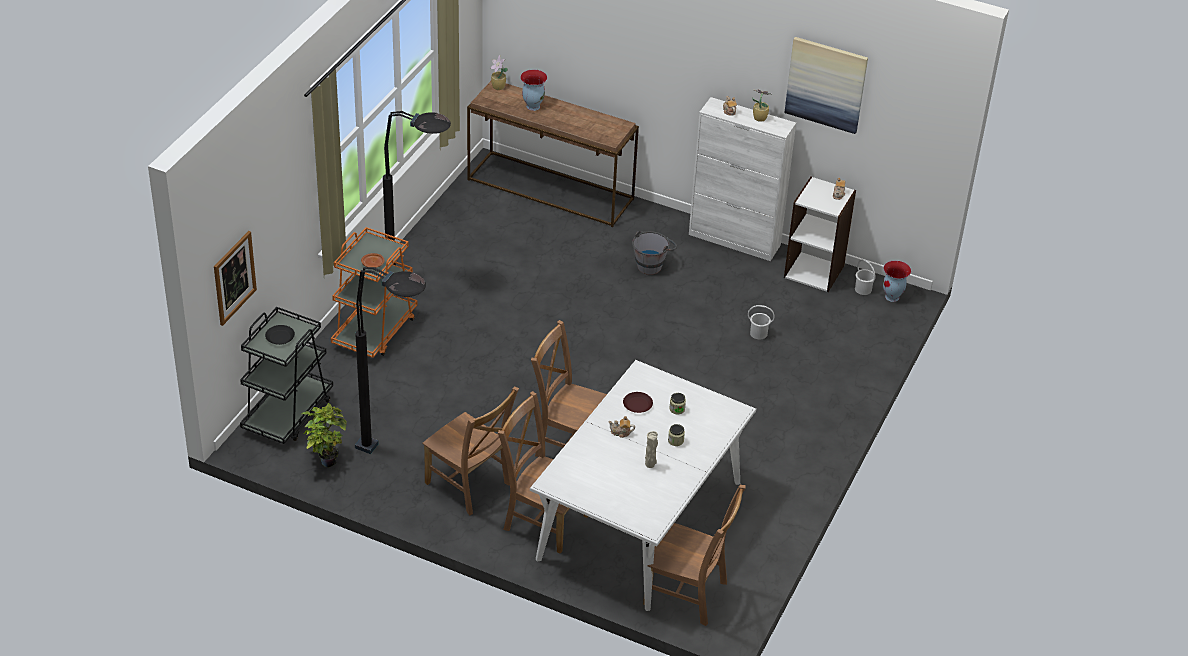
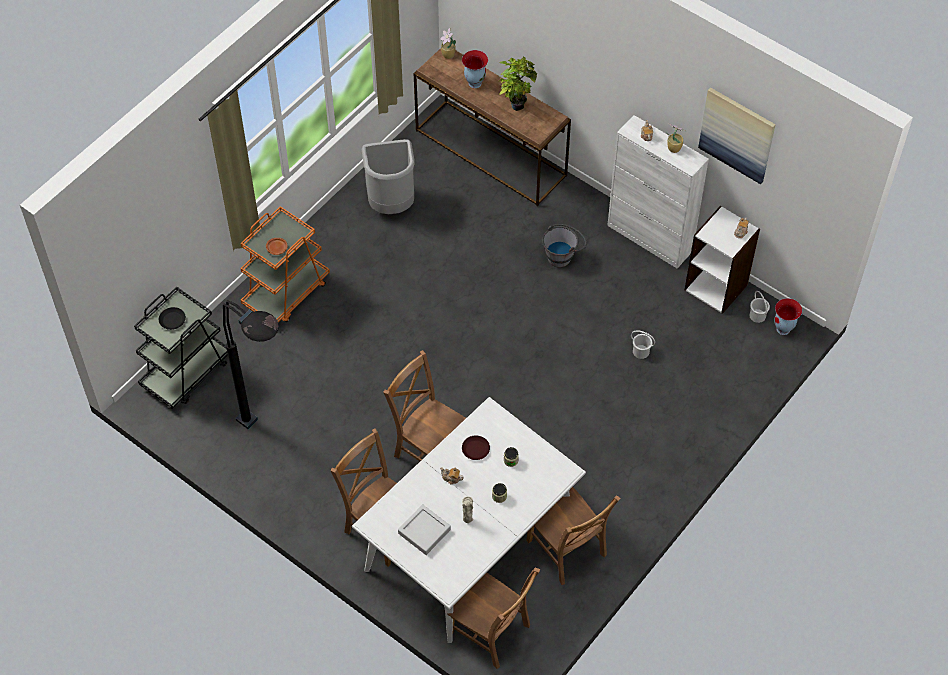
camera: 15 degrees right, 15 degrees up
(234, 277) = (126, 273): picture -> none
(326, 459) = (207, 428): potted plant -> potted plant (516, 103)
(422, 295) = (339, 259): black floor lamp -> none
(462, 243) = (391, 204): none -> grey trash can
(470, 485) = (327, 479): brown chair -> brown chair (568, 551)
(608, 481) = (424, 531): none -> grey tray

